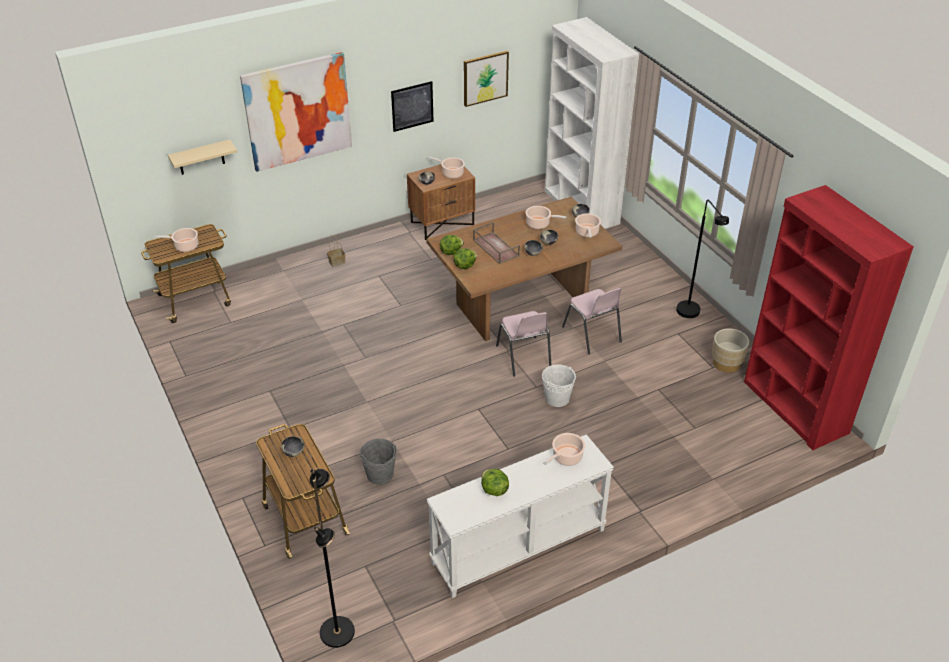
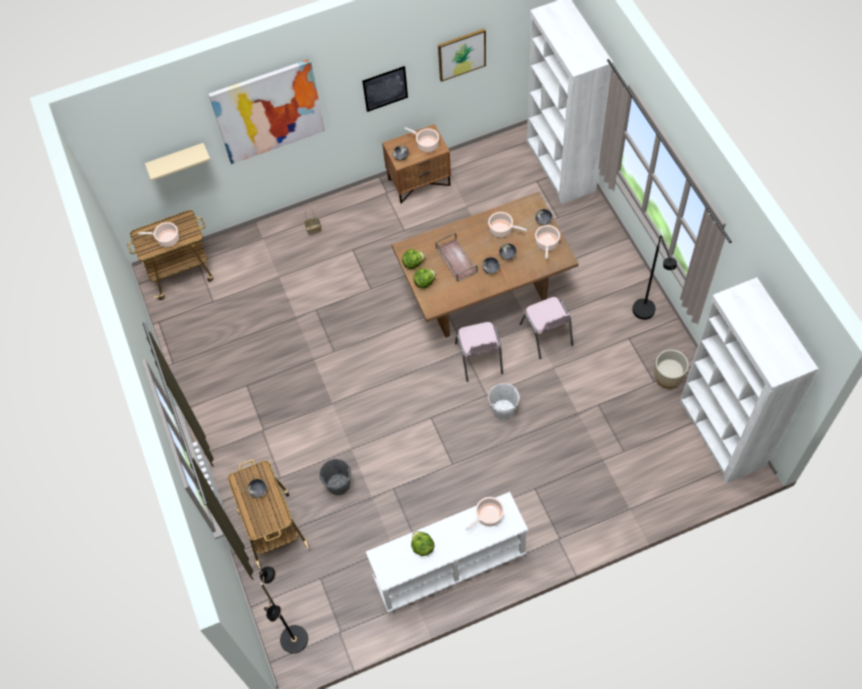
camera: 10 degrees right, 20 degrees up
(794, 407) = (721, 434): red bookcase -> white bookcase

